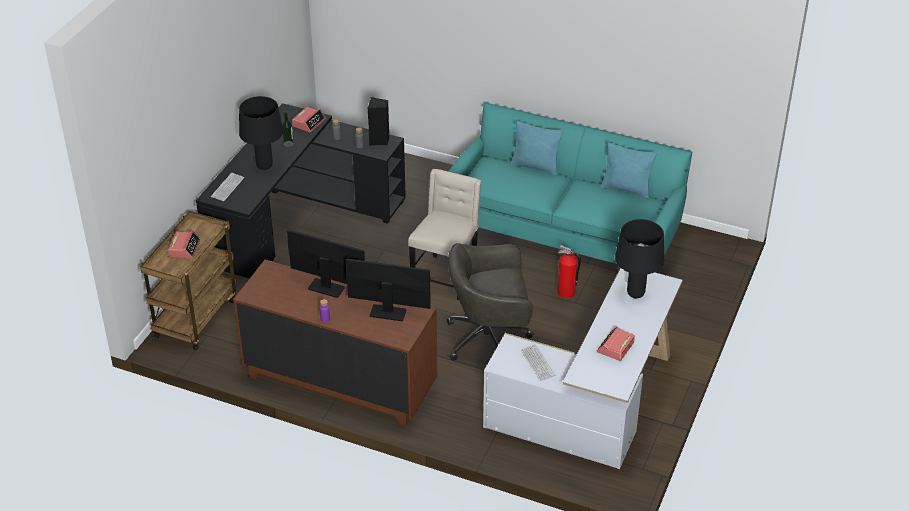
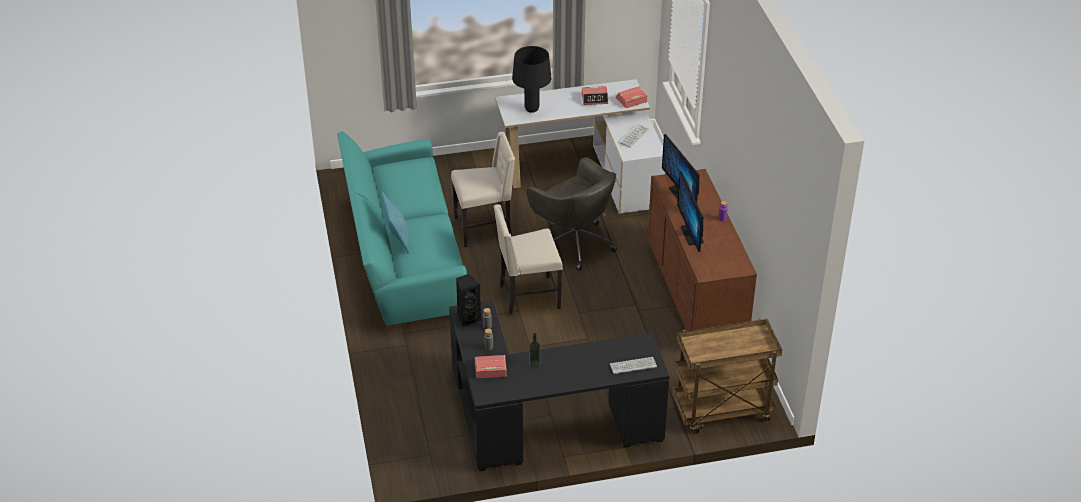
camera: 125 degrees left, 0 degrees up
(185, 248) = (729, 346): alarm clock -> alarm clock (631, 100)
(264, 166) = (581, 360): black table lamp -> none
(566, 293) = (484, 228): fire extinguisher -> beige chair
(626, 189) = (384, 182): turquoise pillow -> none

